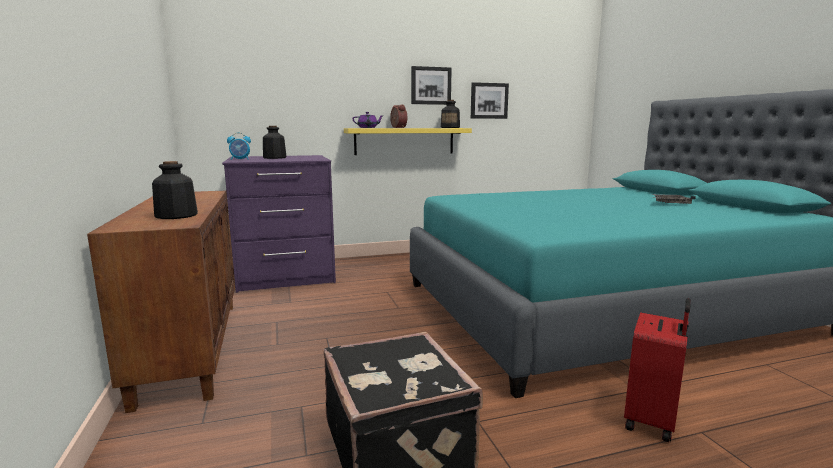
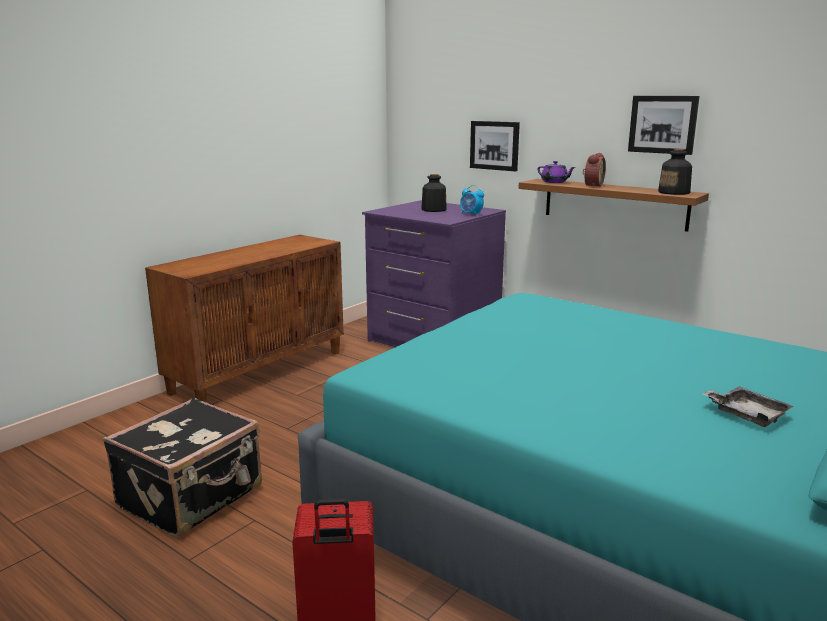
camera: 55 degrees right, 5 degrees up
(176, 215) = (216, 264): bottle -> none
(240, 159) = (394, 209): alarm clock -> alarm clock (471, 214)
(404, 141) = (614, 204): yellow shelf -> brown shelf
(489, 101) = (768, 151): picture -> picture (495, 145)

